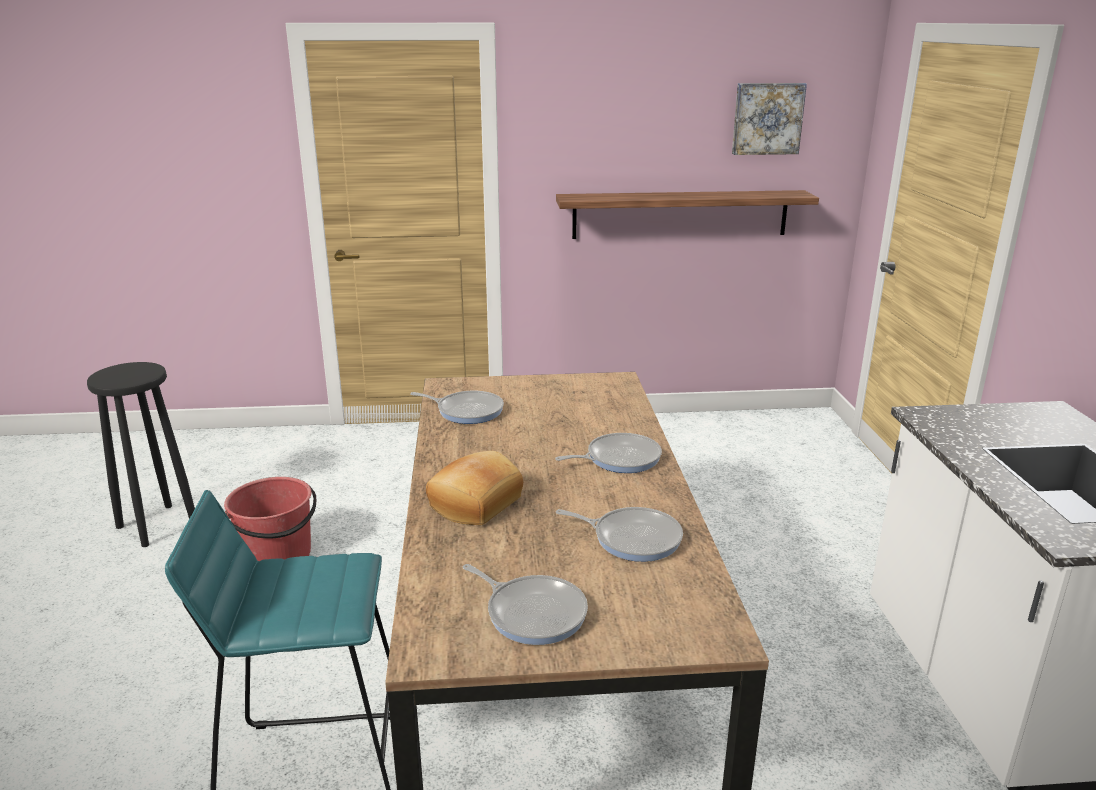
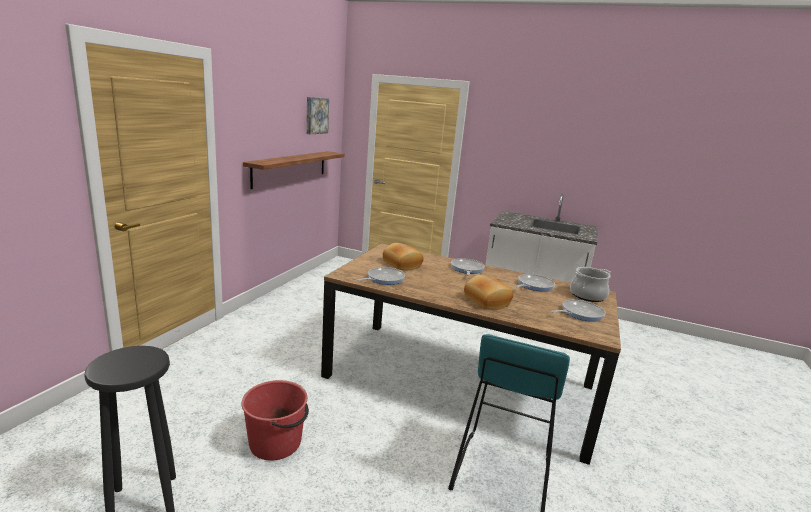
camera: 65 degrees left, 5 degrees down
(552, 407) = (401, 264): none -> bread
(666, 615) = (587, 295): none -> cooking pot

